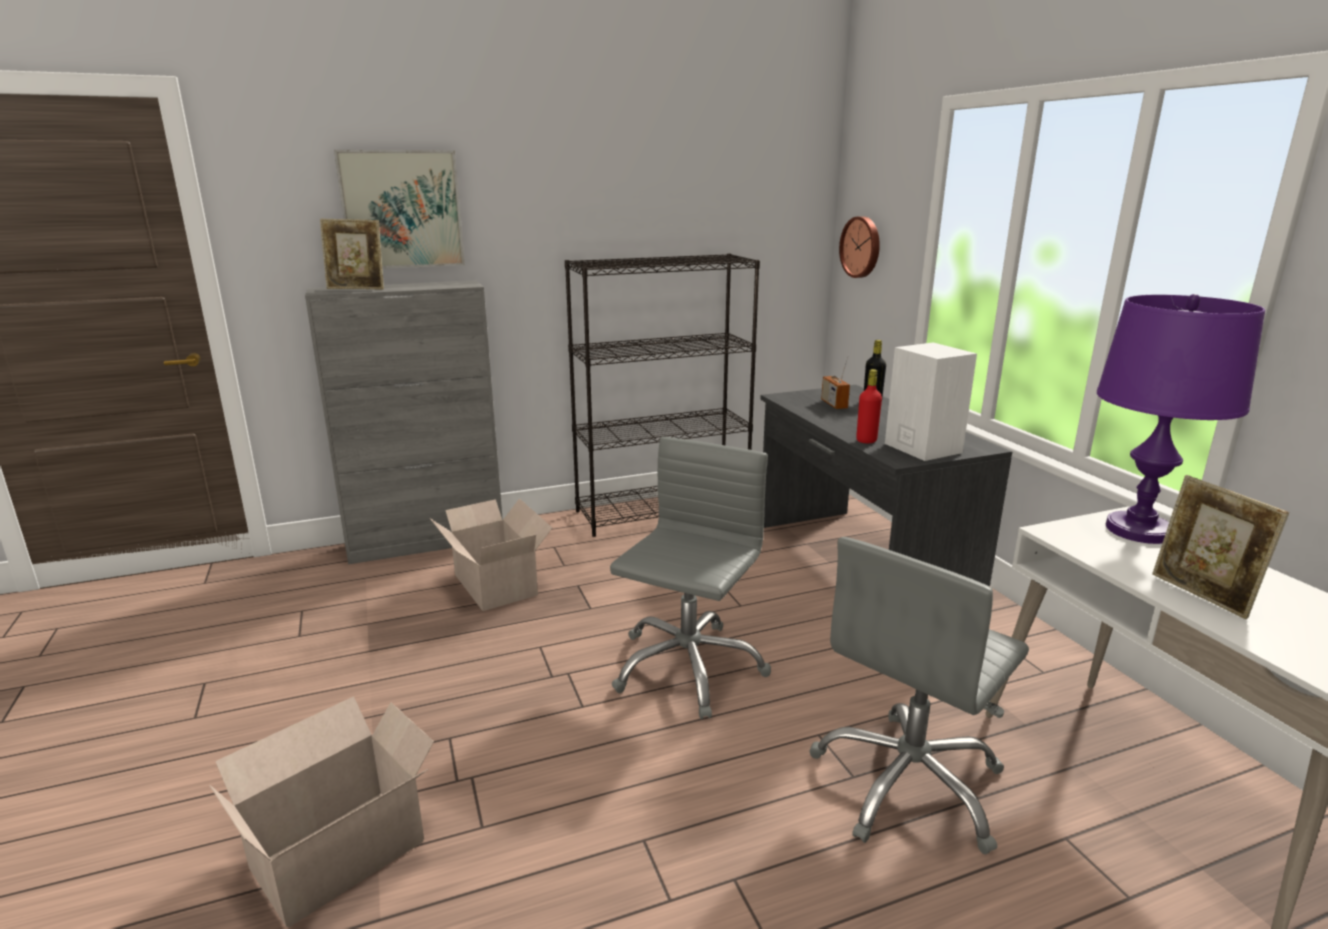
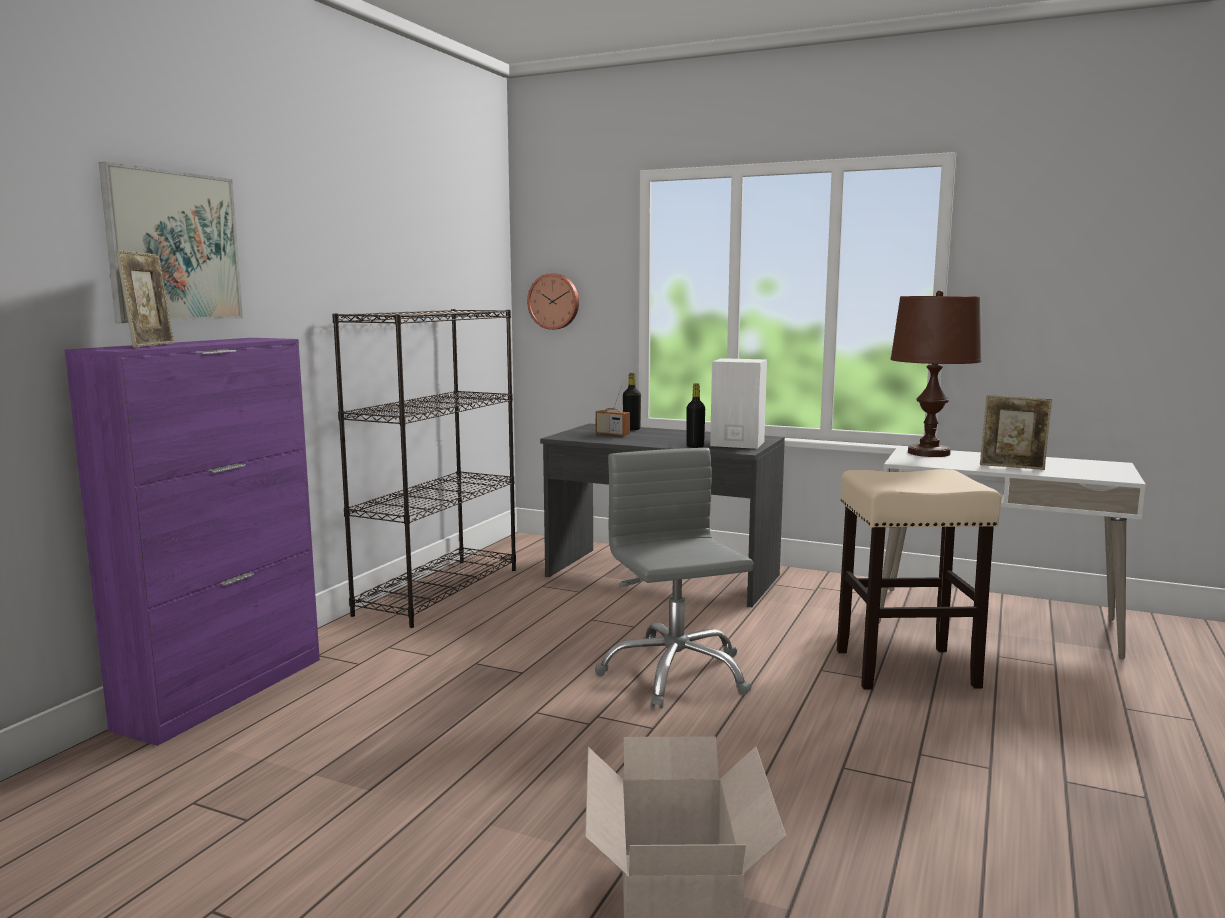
camera: 45 degrees left, 10 degrees down
(357, 289) = (151, 345): picture frame -> picture frame turned 45 degrees counterclockwise
(427, 541) = (224, 692): grey cabinet -> purple cabinet
(495, 583) = (389, 691): cardboard box -> none
(866, 440) = (695, 446): red bottle -> black bottle
(909, 783) = (904, 668): grey office chair -> beige stool
(1138, 530) = (928, 453): purple table lamp -> brown table lamp

